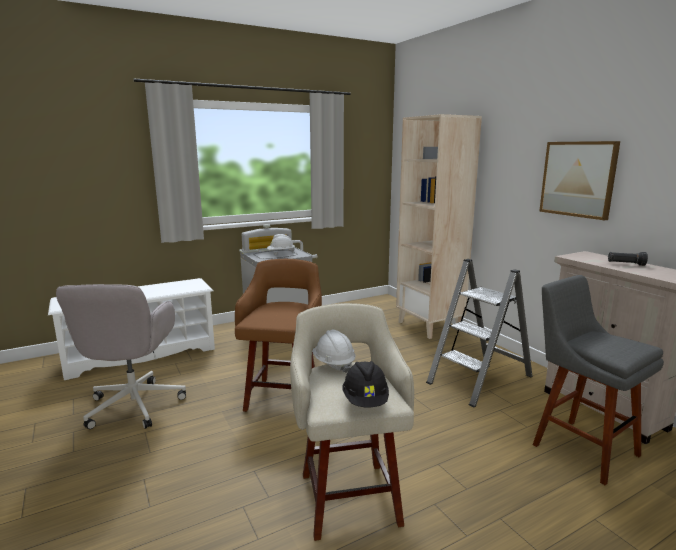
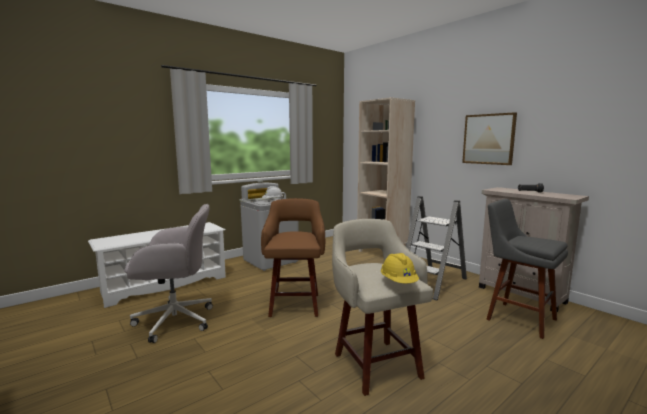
camera: 10 degrees left, 5 degrees down
(134, 406) = (176, 321): grey office chair -> grey office chair turned 90 degrees counterclockwise
(333, 363) = (359, 263): white hard hat -> none
(365, 401) = (398, 282): black hard hat -> yellow hard hat

